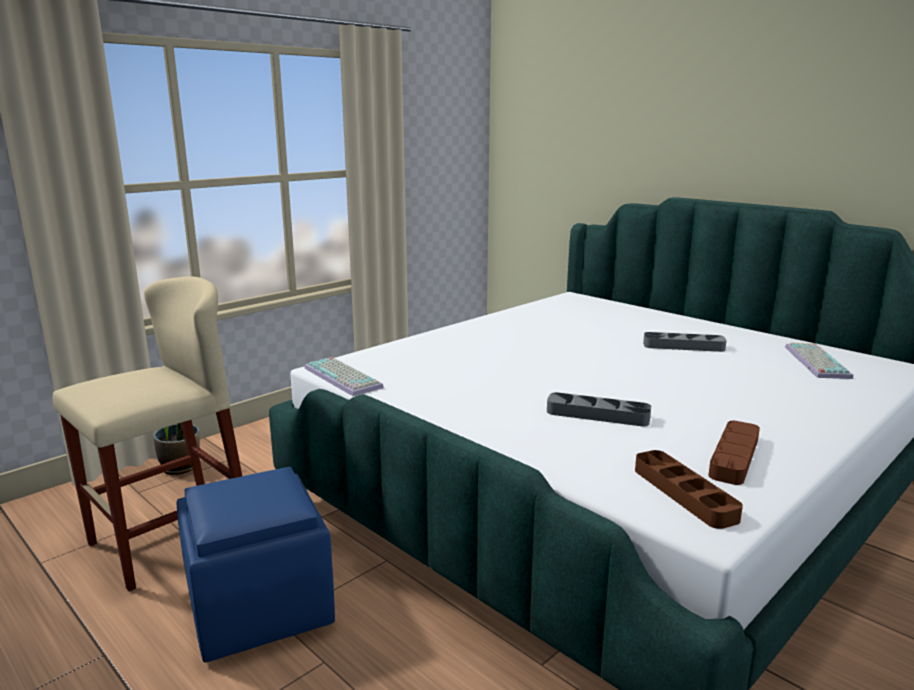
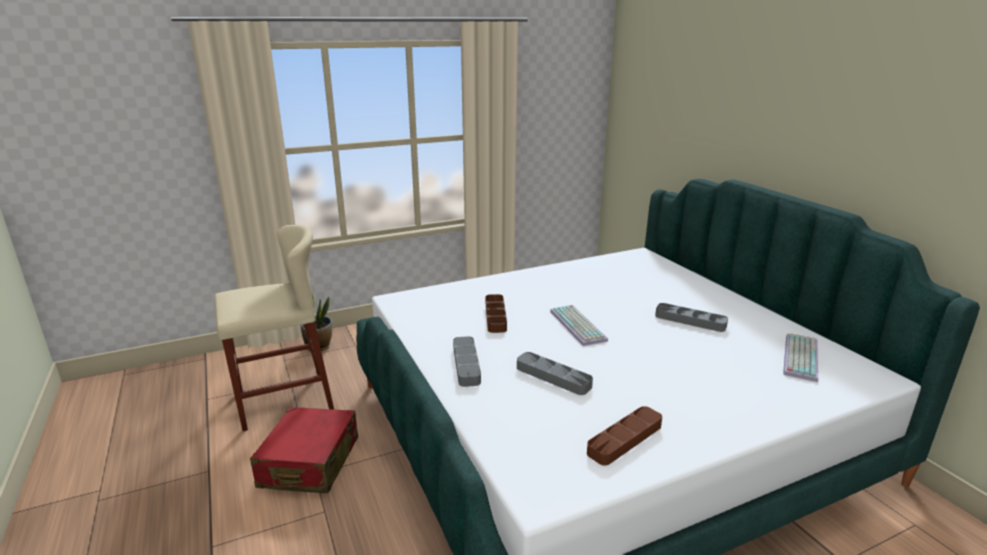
camera: 20 degrees right, 5 degrees up
(261, 608) = (309, 463): blue ottoman -> red suitcase
(344, 377) = (401, 309): keyboard -> keyboard (579, 326)
(485, 419) = (466, 364): none -> grey tray
(684, 493) = (552, 463): brown tray -> brown tray (495, 316)

